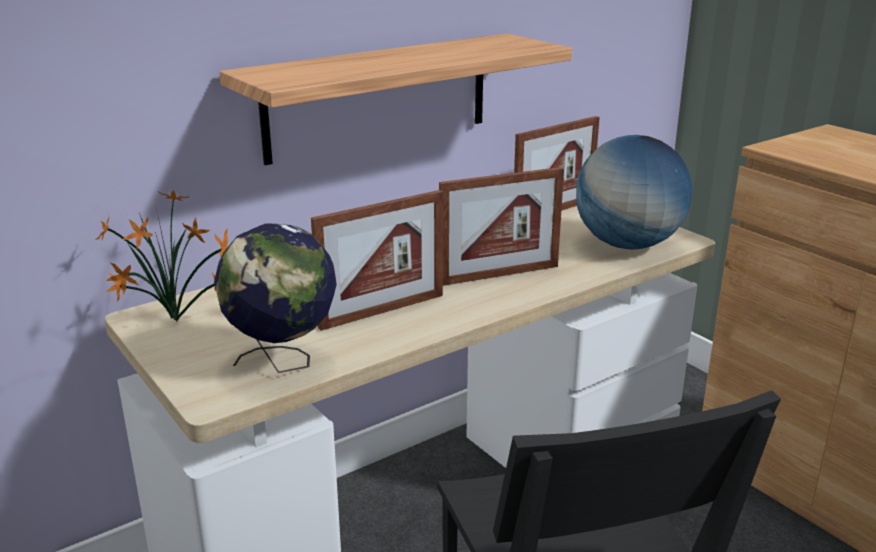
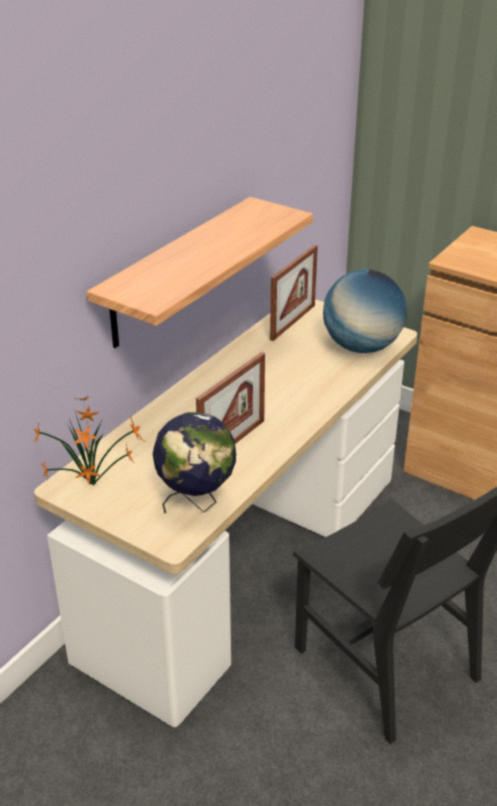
camera: 20 degrees left, 10 degrees up
(499, 275) = (291, 393): picture frame -> none

